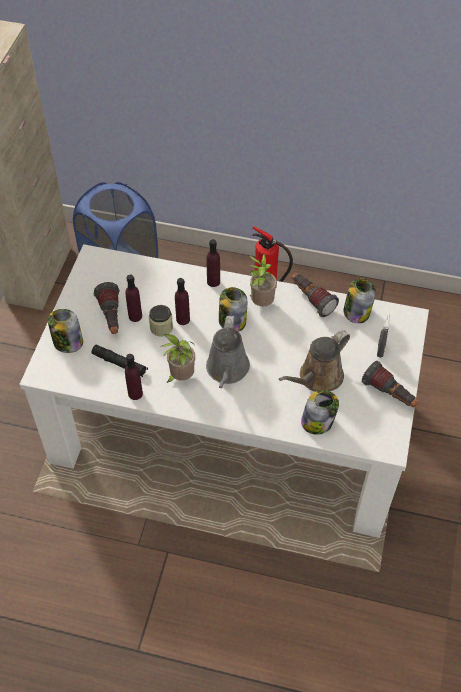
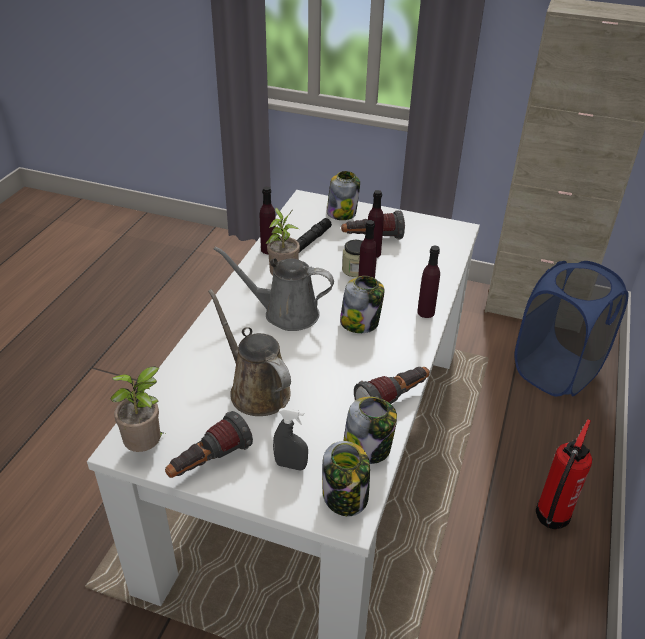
camera: 95 degrees right, 15 degrees down
(261, 302) = (389, 350): potted plant -> potted plant (147, 447)
(317, 421) = (188, 381): jar -> jar (345, 497)

